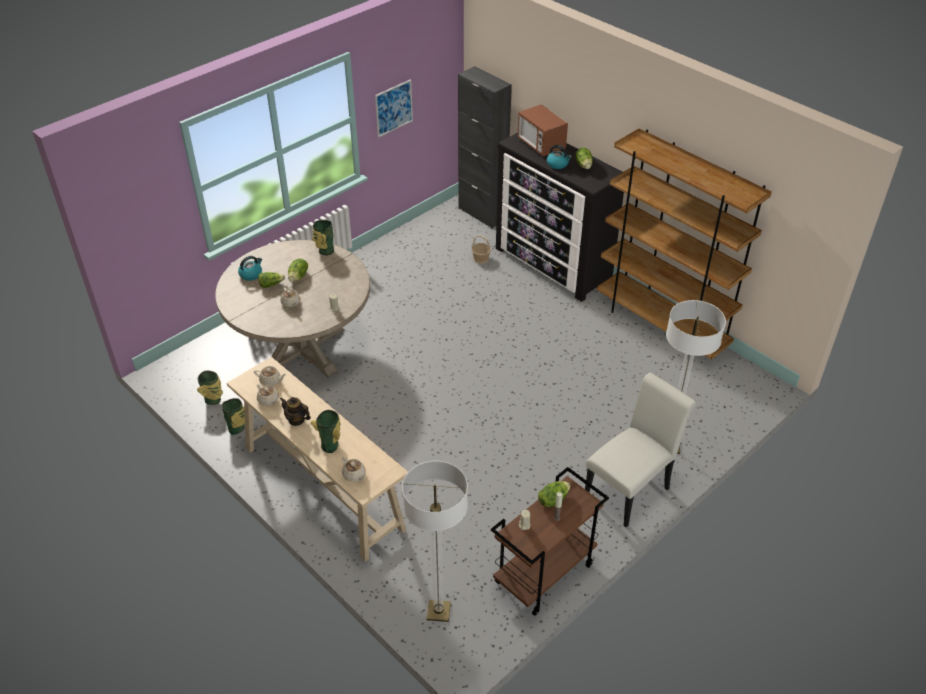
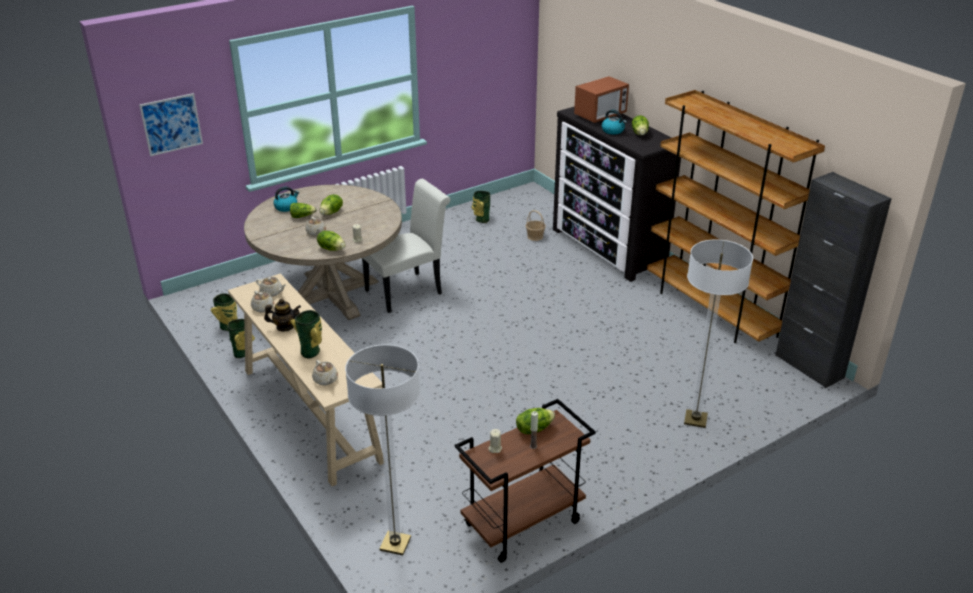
camera: 10 degrees right, 10 degrees down
(296, 420) = (284, 327): teapot -> teapot turned 135 degrees clockwise
(312, 321) = (331, 248): none -> lettuce
(325, 251) = (365, 195): vase -> vase (481, 219)
(394, 108) = (459, 74): picture -> picture (171, 124)
(482, 214) = (547, 200): black cabinet -> black cabinet (809, 366)
(541, 145) = (600, 115): microwave -> microwave turned 105 degrees counterclockwise
(631, 488) = (642, 454): white chair -> white chair (408, 291)

